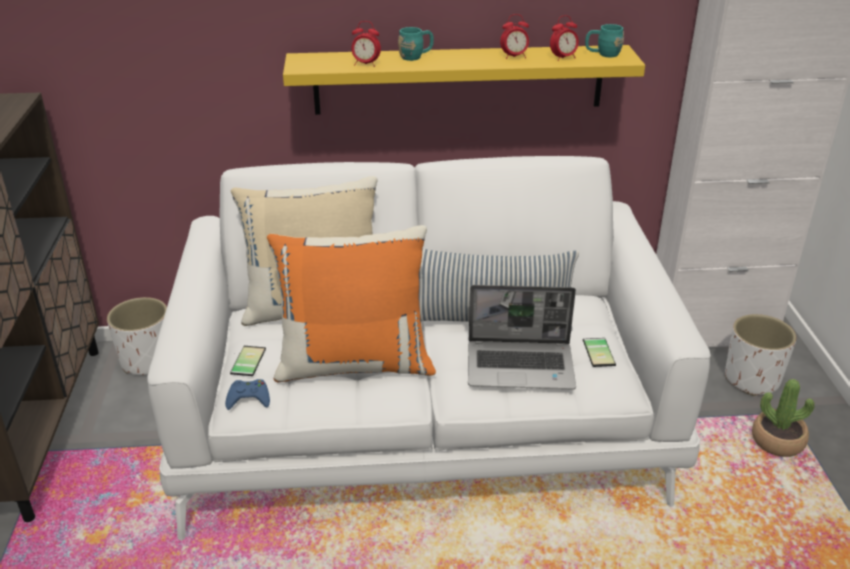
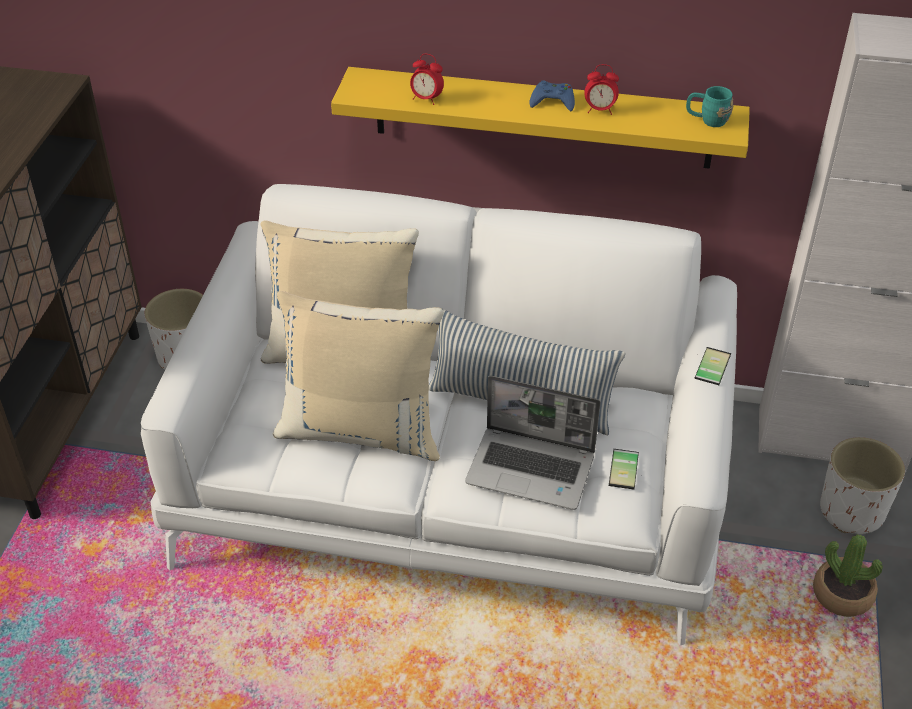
camera: 15 degrees right, 10 degrees up
(245, 361) = (251, 407): phone -> phone (710, 365)
(249, 398) = (242, 451): blue game controller -> blue game controller (553, 101)
(355, 362) = (362, 429): orange pillow -> beige pillow
(416, 56) = (488, 93): turquoise mug -> none
(563, 58) = (656, 120): alarm clock -> none

